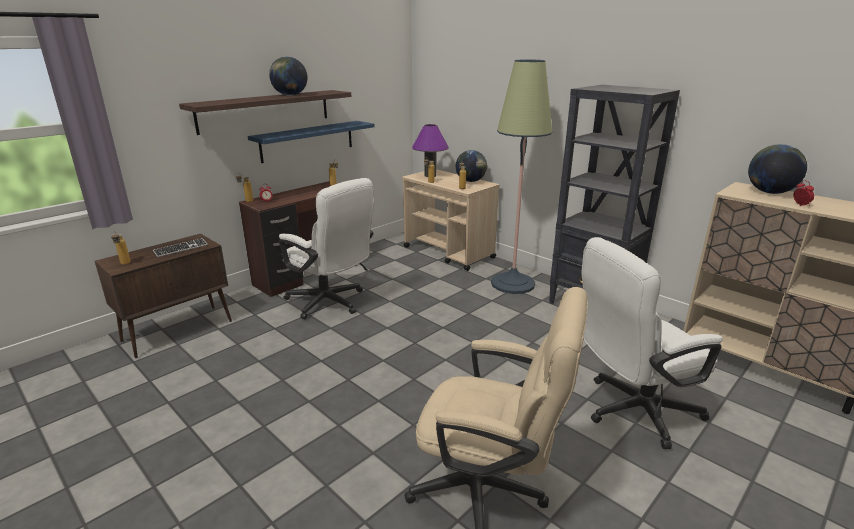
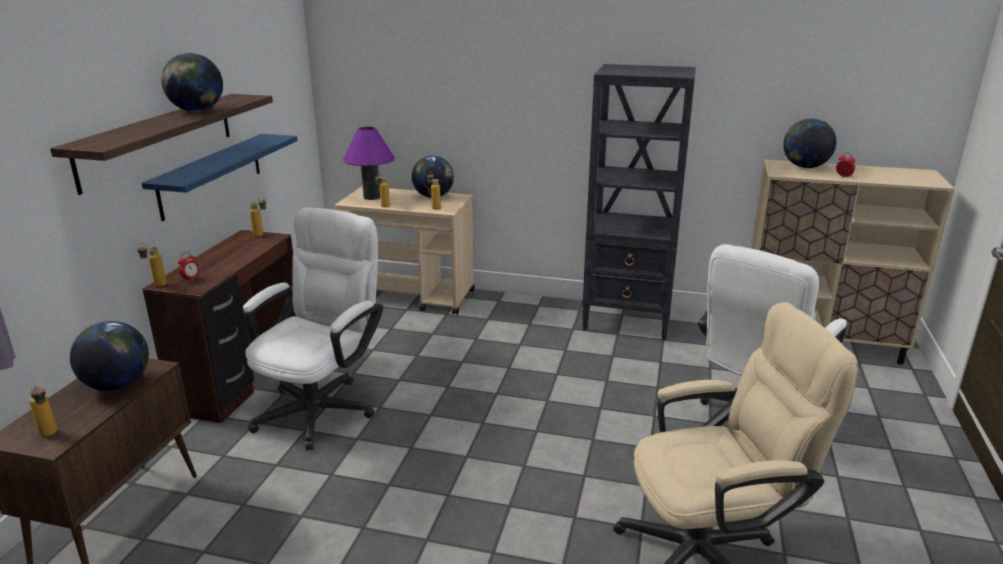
camera: 30 degrees left, 0 degrees up
(181, 249) = (117, 385): keyboard -> globe
(331, 303) = (322, 406): white office chair -> white office chair turned 75 degrees counterclockwise
(512, 283) = (524, 317): floor lamp -> none

